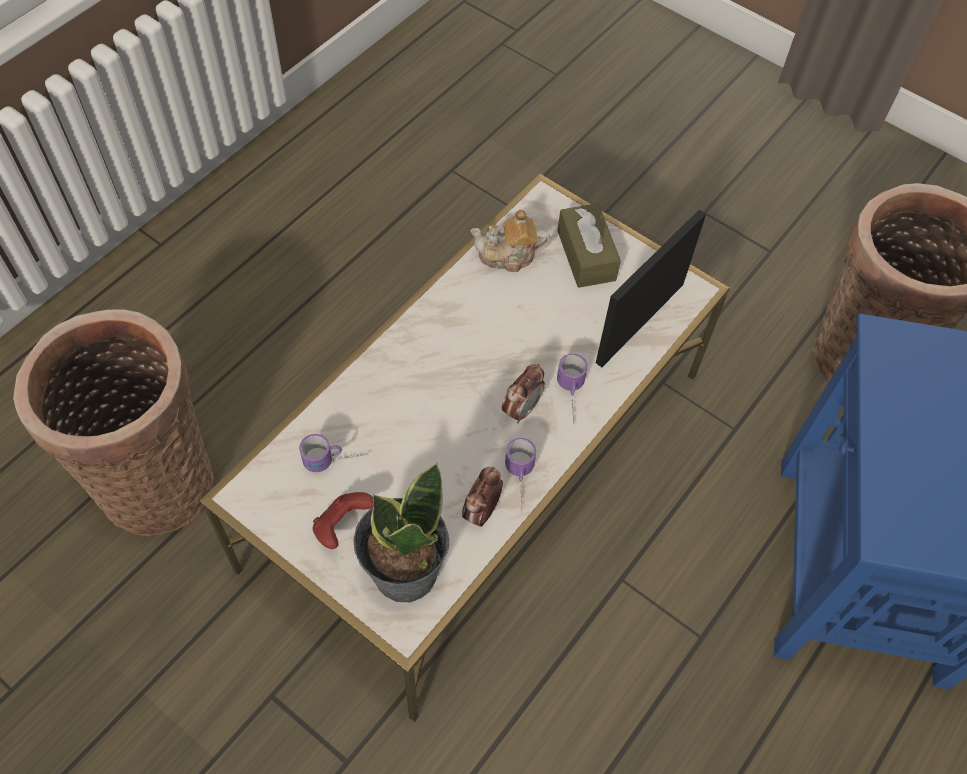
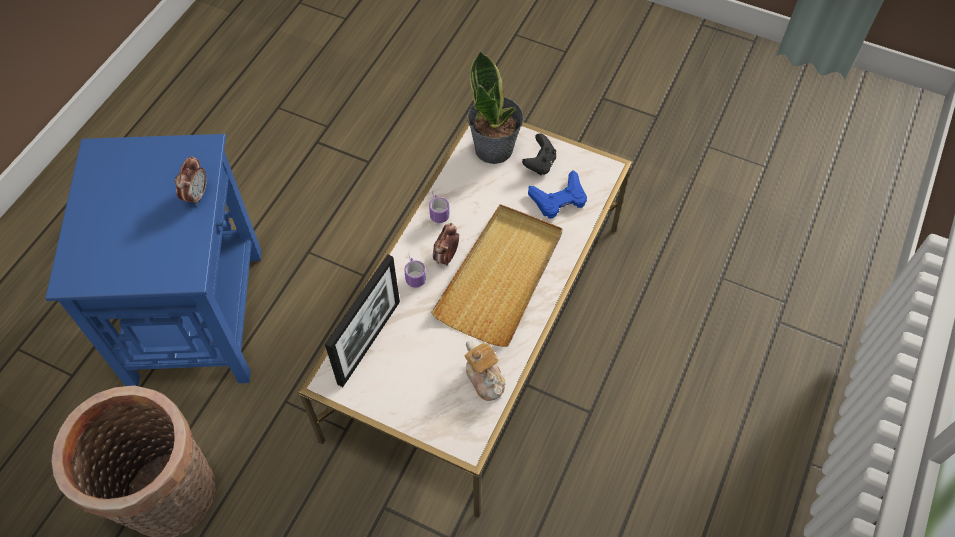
camera: 170 degrees right, 0 degrees up
(153, 479) = (698, 271): basket -> none
(336, 461) = (559, 199): mug -> blue game controller
(342, 526) = (540, 164): red game controller -> black game controller
(454, 367) = (501, 276): none -> beige tray
(481, 511) = (457, 188): alarm clock -> alarm clock (196, 195)
(508, 256) = (485, 378): teapot -> teapot turned 75 degrees clockwise
(586, 255) = (421, 394): brown tissue box -> none

